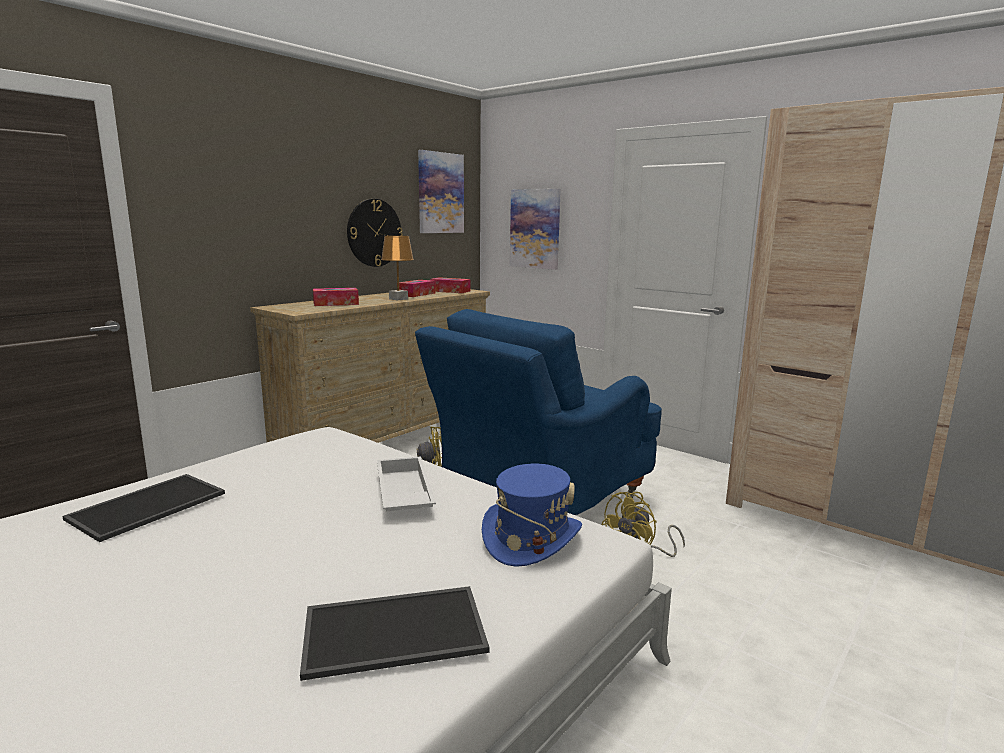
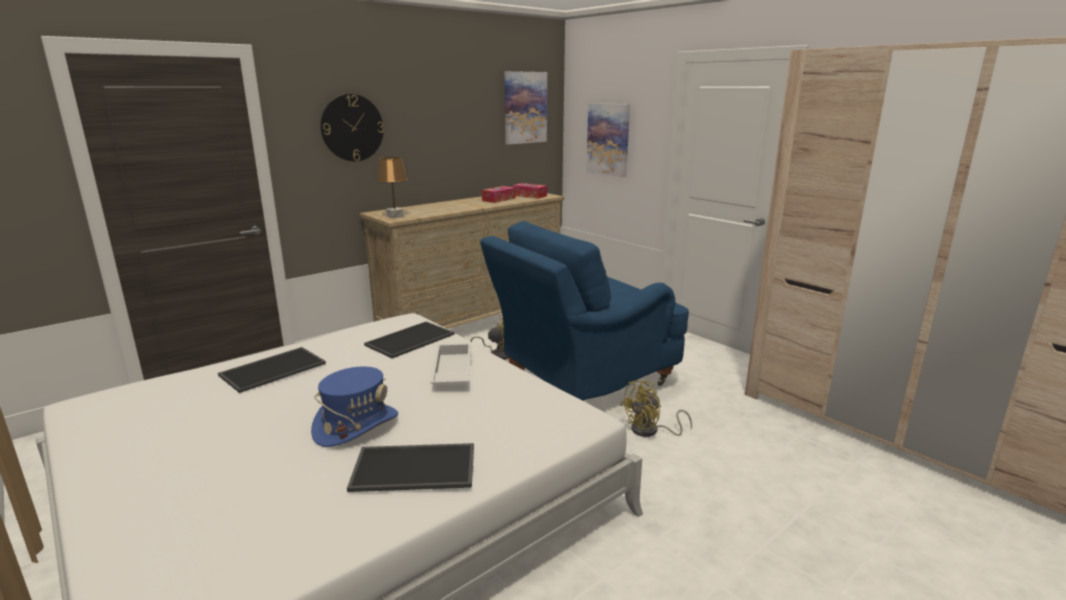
camera: 10 degrees right, 5 degrees up
(335, 458) = (410, 340): none -> tray
(336, 303) = (427, 210): tissue box -> none
(374, 233) = (464, 146): wall clock -> wall clock (352, 128)
(398, 299) = (480, 205): brown table lamp -> brown table lamp (395, 216)
(531, 538) = (534, 413): blue hat -> blue hat (356, 425)

